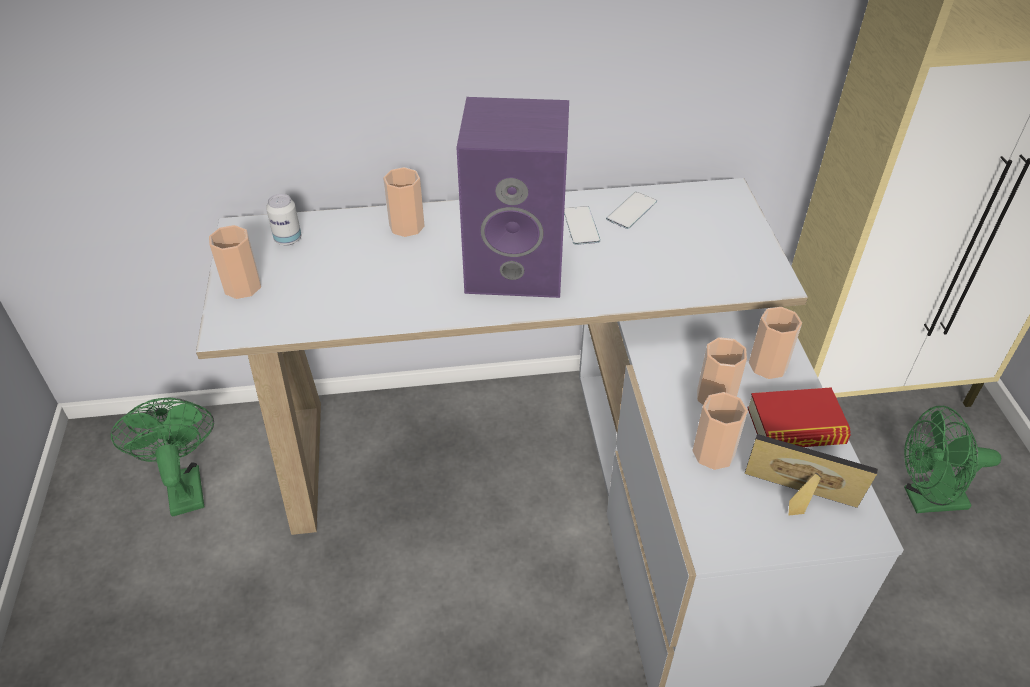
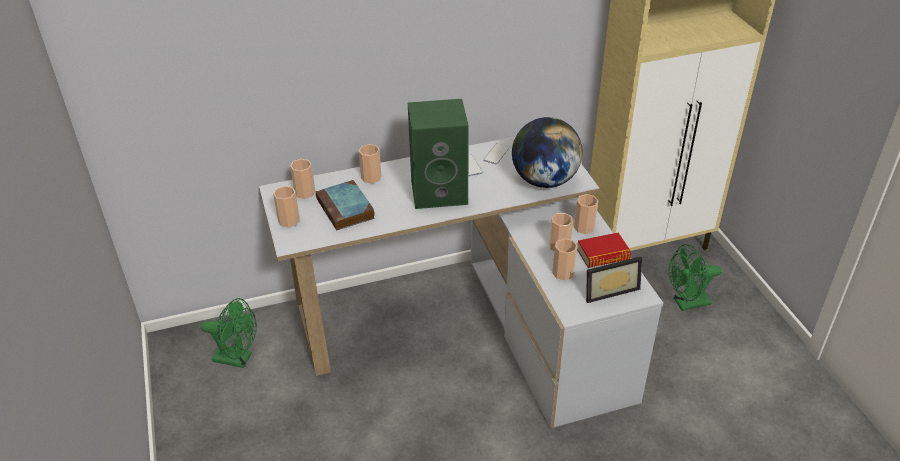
camera: 10 degrees left, 5 degrees down
(184, 484) = (238, 358): green fan -> green fan turned 135 degrees clockwise
(288, 239) = (305, 192): can -> cup
(346, 279) = (346, 209): none -> book
(517, 266) = (440, 191): purple speaker -> green speaker
(707, 269) = (544, 180): none -> globe
(797, 502) = (609, 289): picture frame -> picture frame turned 150 degrees clockwise

